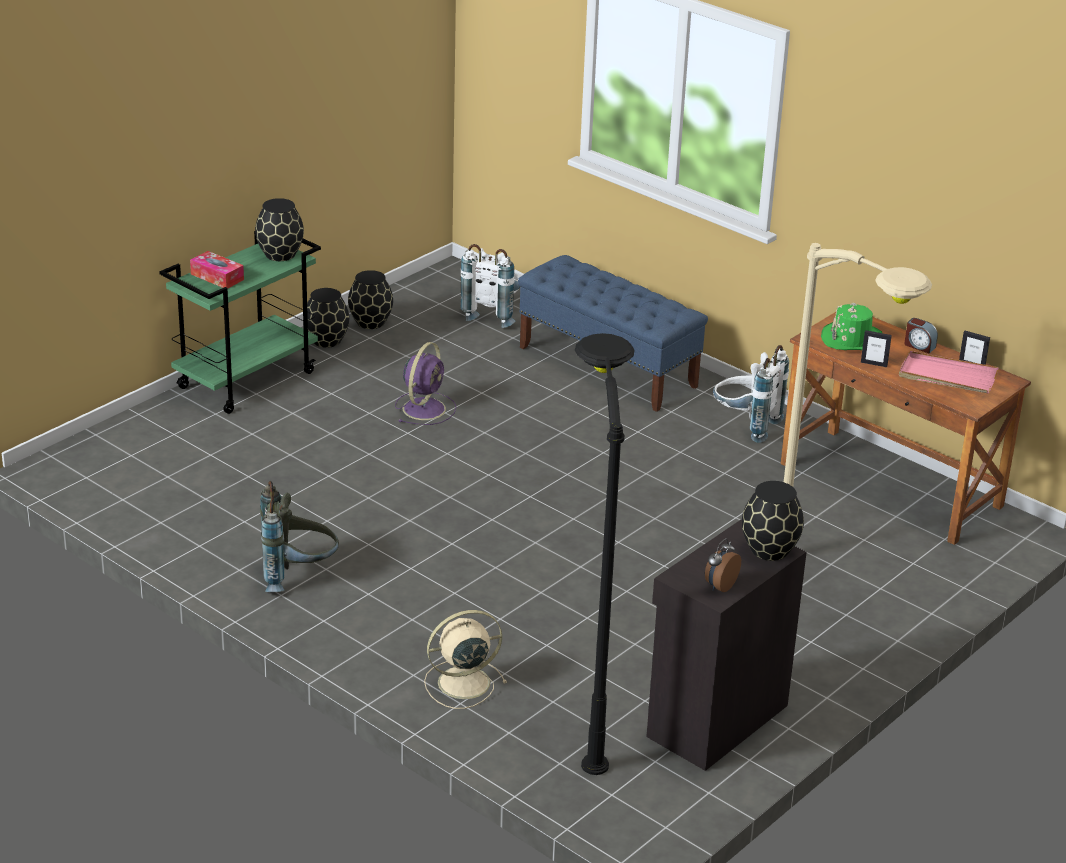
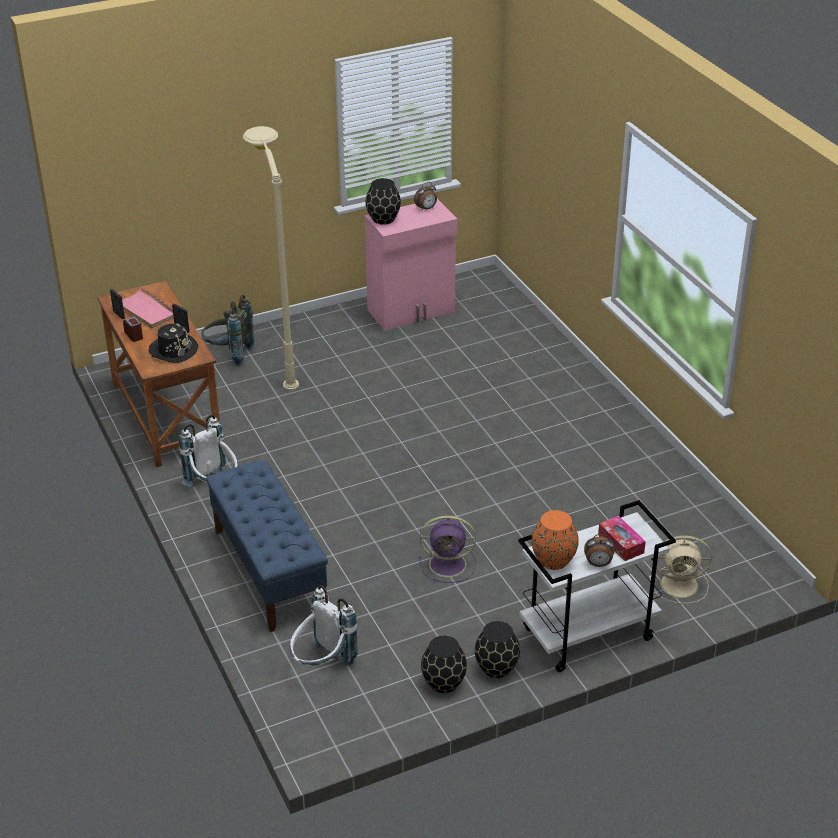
camera: 155 degrees left, 5 degrees up
(234, 259) = (598, 564): none -> alarm clock
(247, 379) = (588, 635): green cart -> white cart
(279, 254) = (554, 560): black vase -> orange vase
(298, 576) = (609, 443): grey backpack -> grey backpack (229, 354)
(425, 408) = (449, 564): purple fan -> purple fan turned 135 degrees counterclockwise
(461, 683) = (538, 358): beige fan -> beige fan (681, 585)
(587, 710) = (476, 330): black floor lamp -> none
(715, 720) = (412, 311): black cabinet -> pink cabinet
(851, 339) = (173, 350): green hat -> black hat

